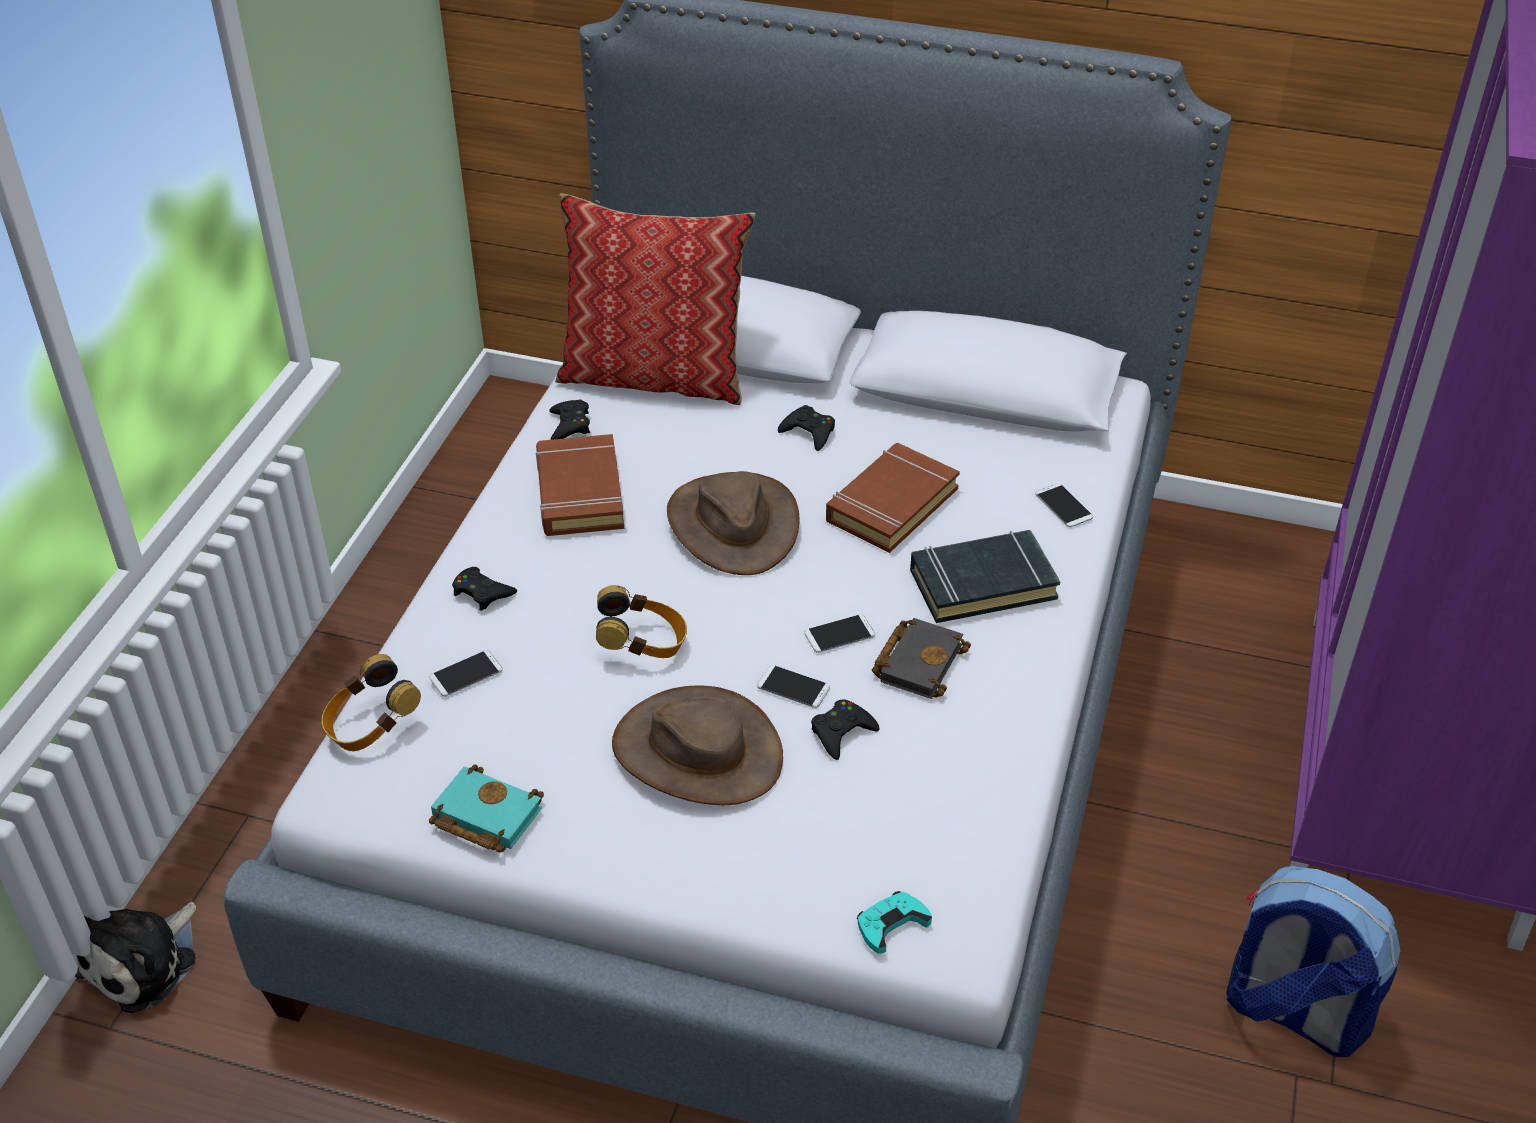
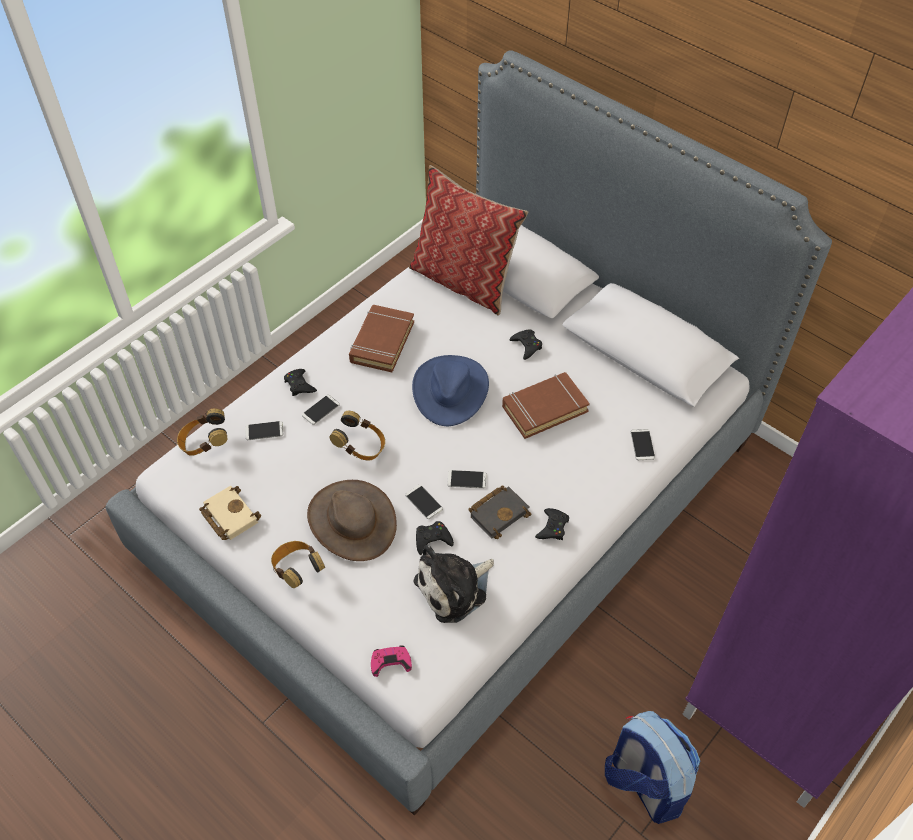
camera: 25 degrees right, 10 degrees up
(143, 961) = (98, 508): plush toy -> plush toy (455, 588)
(483, 816) = (228, 515): turquoise book -> beige book
(542, 615) = (321, 410): none -> phone
(570, 425) = (401, 297): black game controller -> black game controller (552, 527)
(653, 852) = (297, 570): none -> headphones
(732, 524) = (450, 390): brown hat -> blue hat
(891, 924) = (390, 662): turquoise game controller -> pink game controller
(982, 583) = (564, 477): black book -> none

